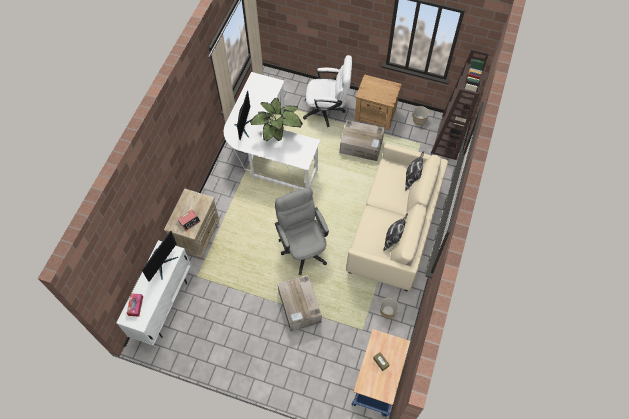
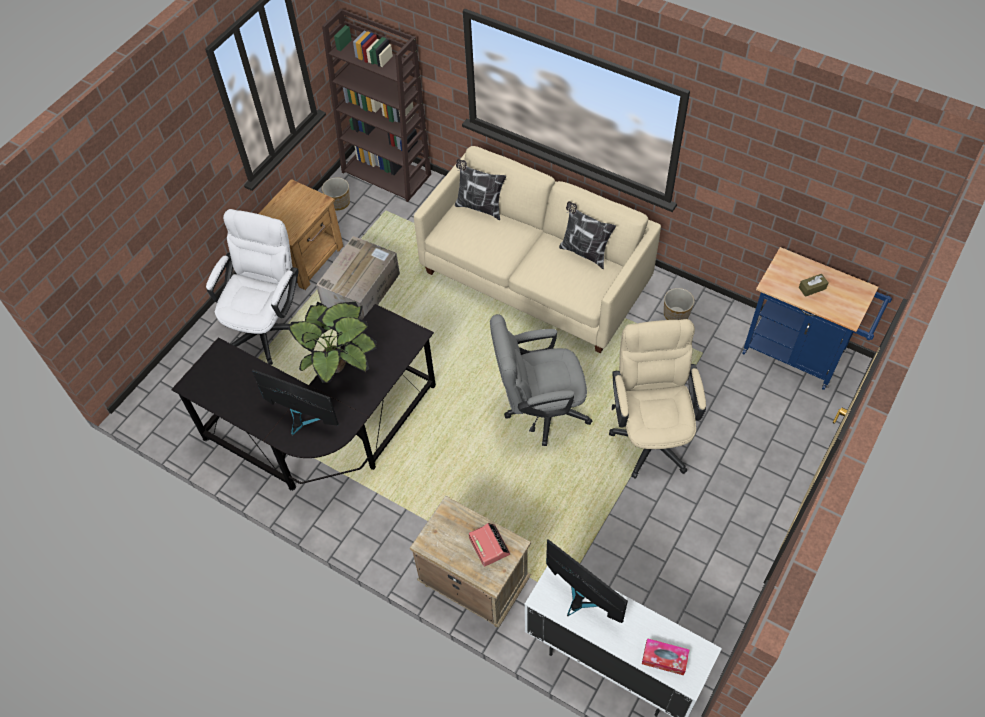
camera: 75 degrees left, 5 degrees down
(268, 153) = (325, 434): white desk -> black desk
(300, 307) = (651, 433): cardboard box -> beige office chair

